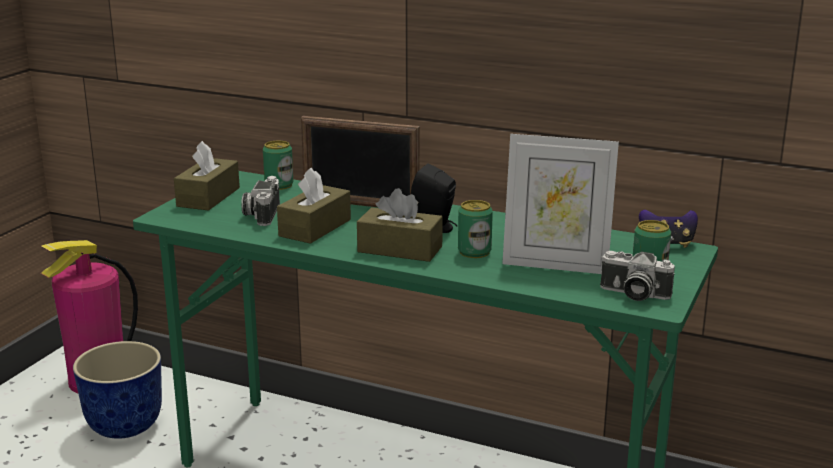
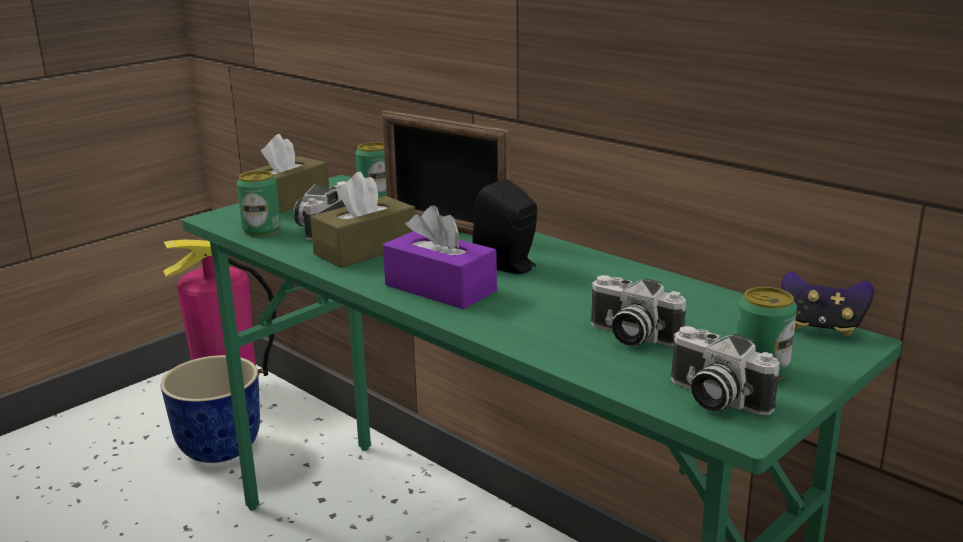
camera: 20 degrees right, 0 degrees up
(400, 249) = (440, 288): brown tissue box -> purple tissue box
(474, 252) = (533, 304): can -> can (261, 230)
(555, 265) = (630, 336): picture frame -> camera

